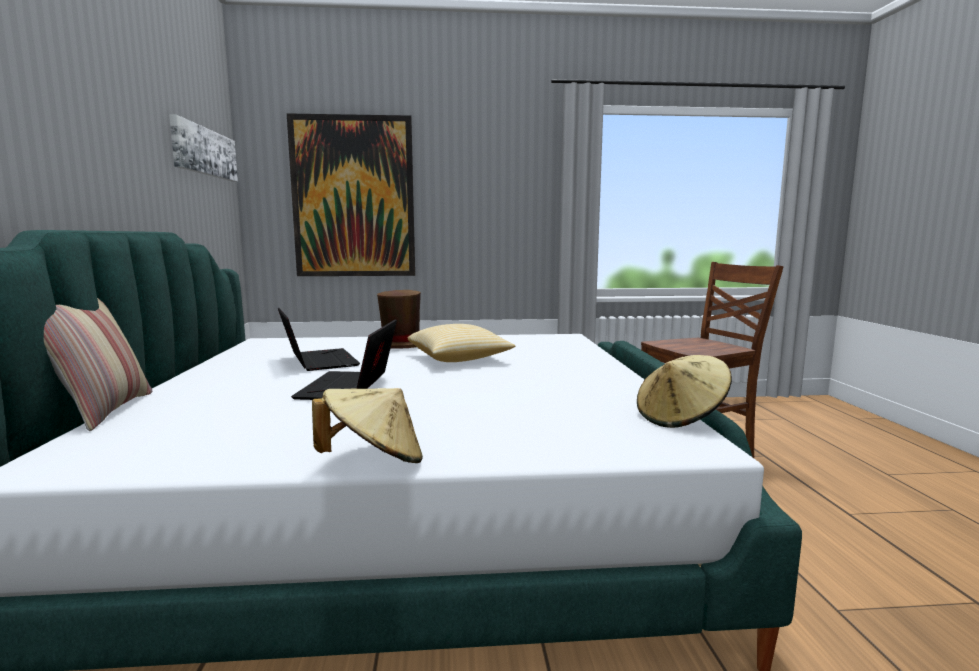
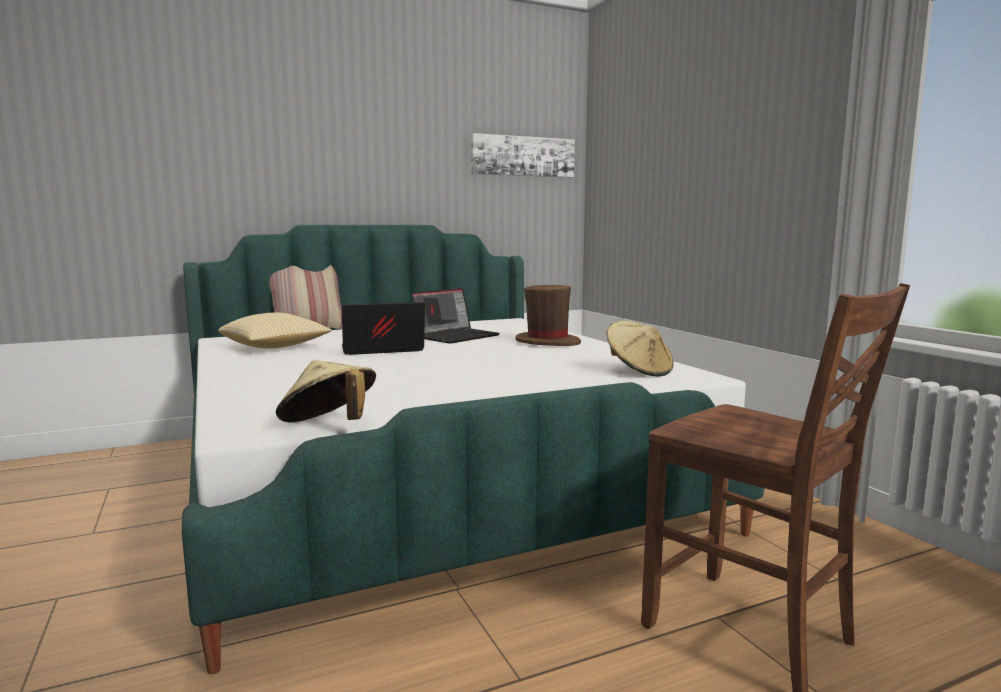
camera: 70 degrees right, 0 degrees up
(353, 197) = (649, 184): picture -> none
(374, 461) = (221, 371): beige hat -> beige hat (639, 371)
(459, 359) = (508, 359): pillow -> pillow (275, 347)

